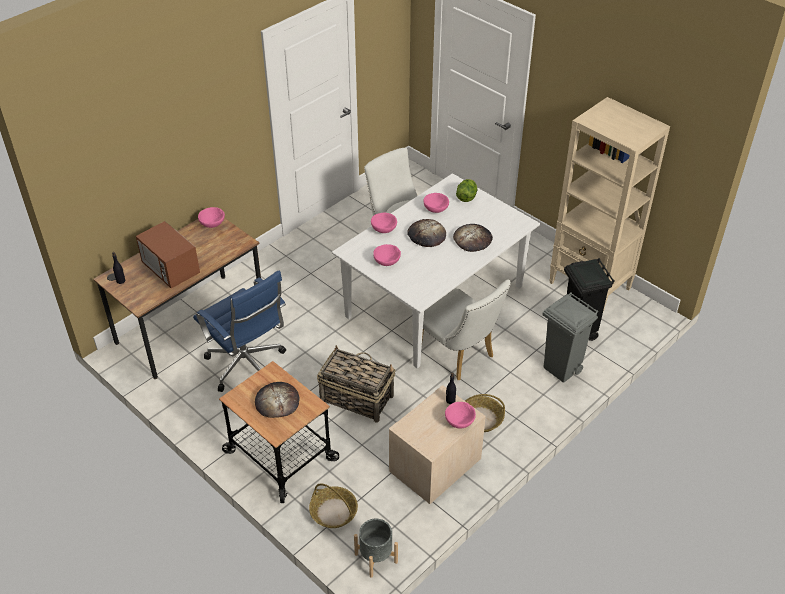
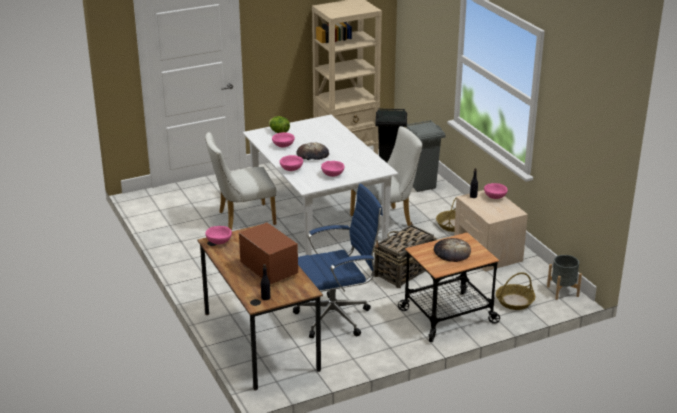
camera: 70 degrees left, 15 degrees down
(171, 270) = (269, 270): microwave -> microwave turned 105 degrees counterclockwise
(472, 239) = (331, 139): bread -> none

